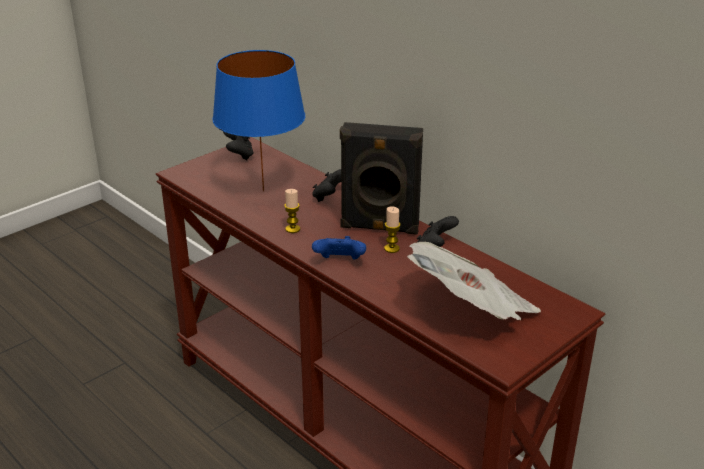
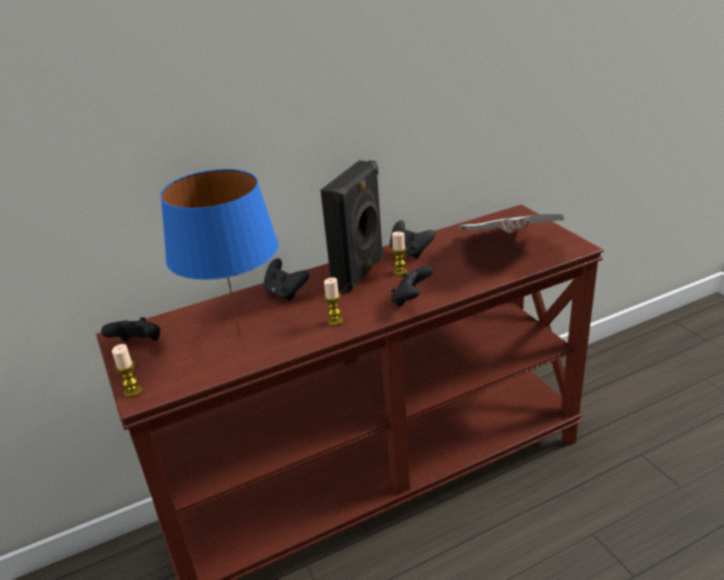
camera: 70 degrees left, 0 degrees up
(184, 168) = (133, 391): none -> candle
(340, 262) = (411, 300): blue game controller -> black game controller

